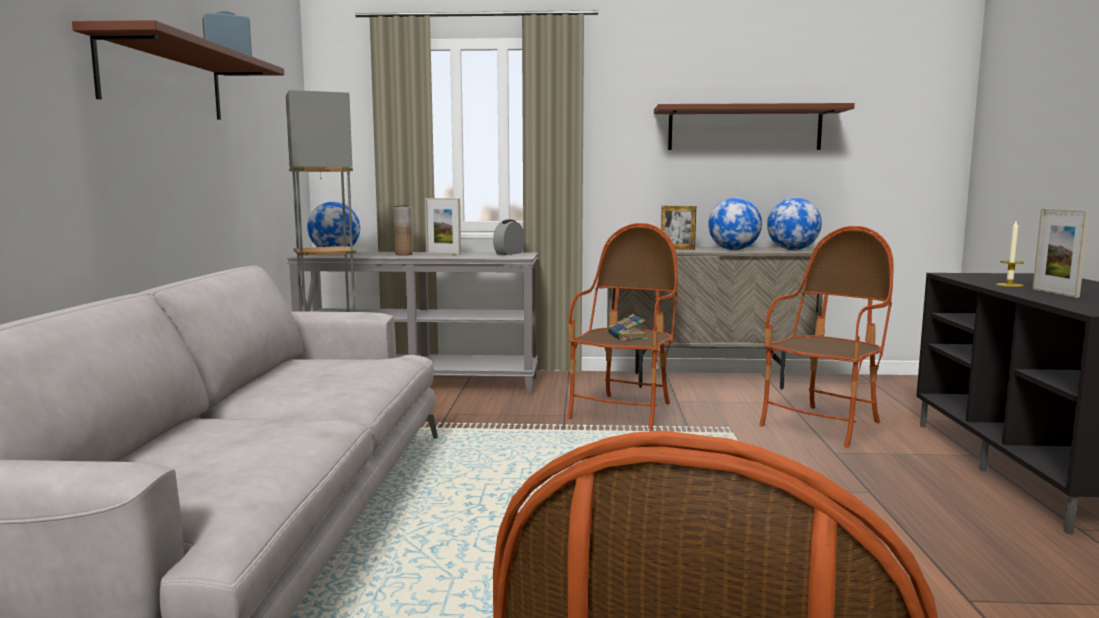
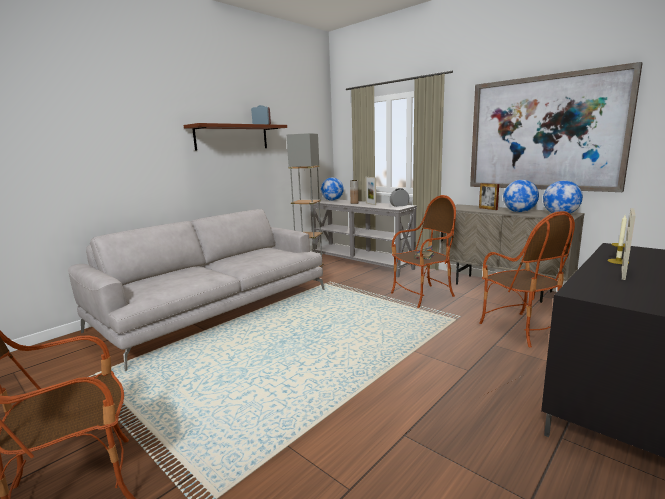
camera: 40 degrees right, 5 degrees up
(744, 129) = (544, 133): brown shelf -> picture
(823, 425) = (521, 329): armchair -> armchair turned 75 degrees clockwise

